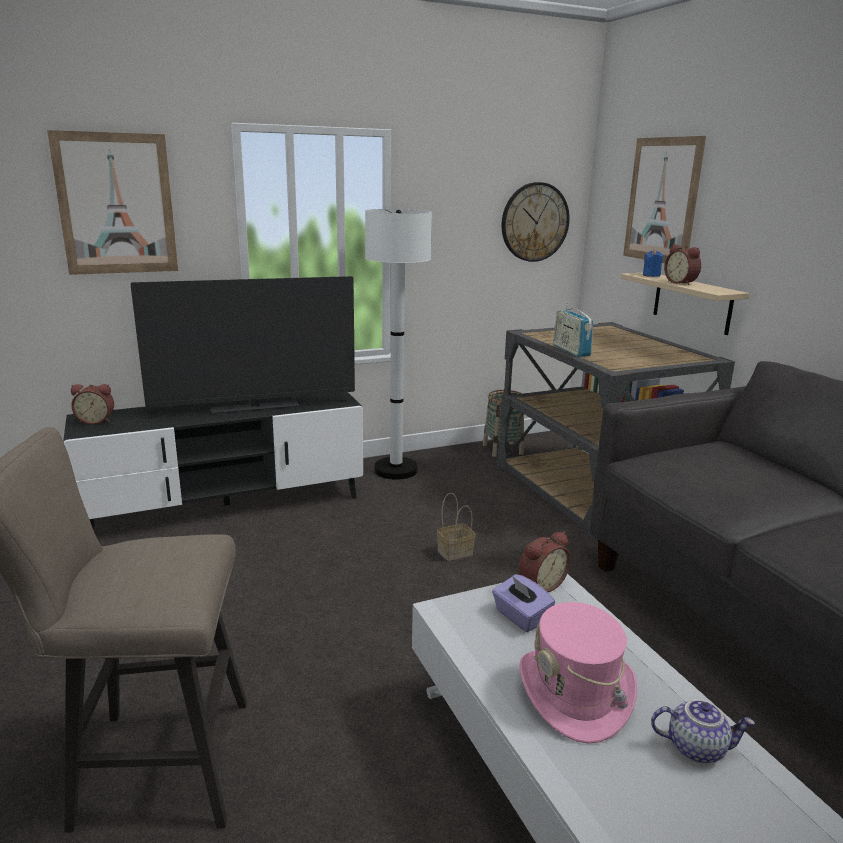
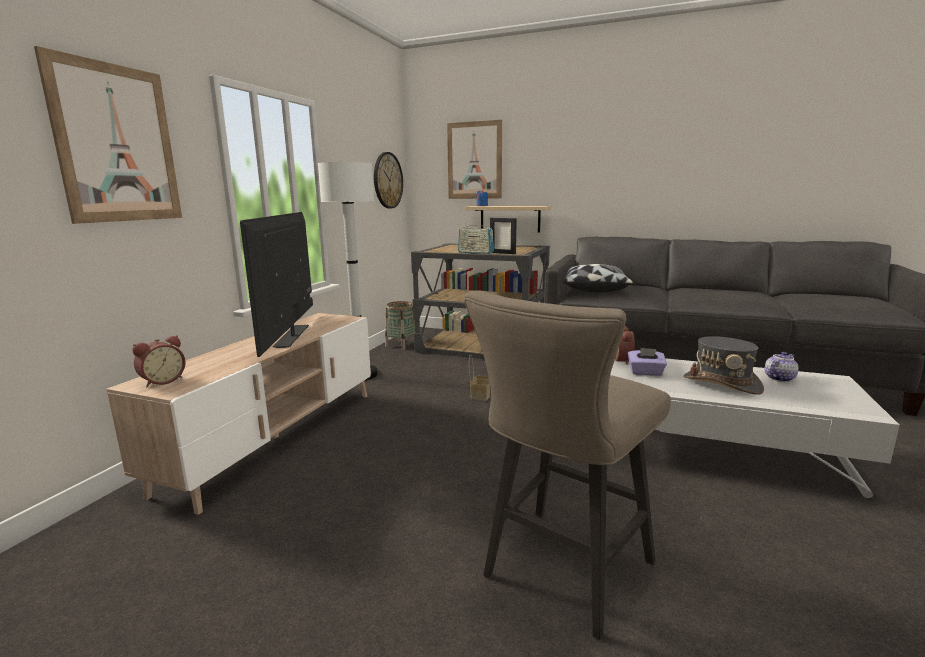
camera: 45 degrees left, 5 degrees down
(227, 505) = (277, 437): black tv stand -> beige tv stand
(255, 408) = (292, 336): television -> television turned 150 degrees clockwise
(575, 693) = (722, 383): pink hat -> grey hat
(606, 360) = (503, 253): none -> picture frame
(681, 283) = (509, 206): alarm clock -> none
(699, 460) = (594, 289): none -> pillow

